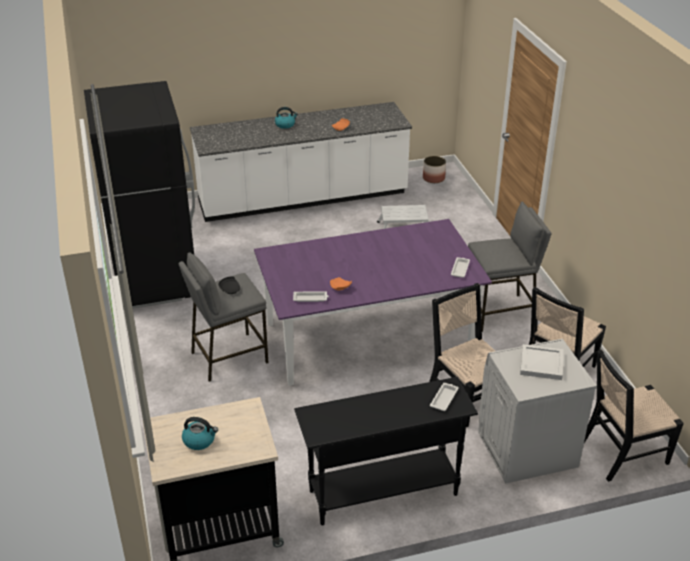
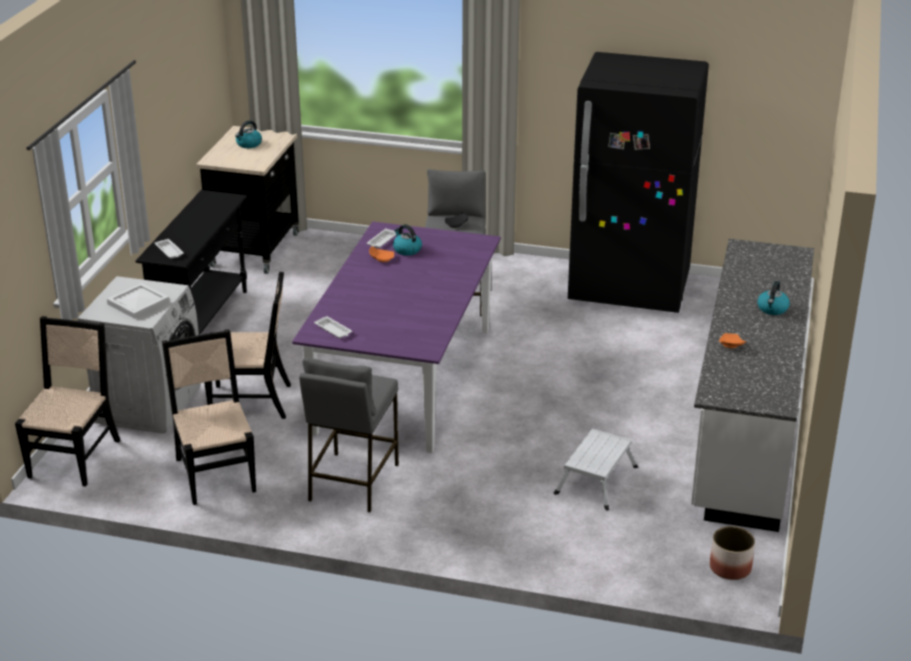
camera: 120 degrees right, 5 degrees down
(315, 281) = (406, 250): none -> kettle

